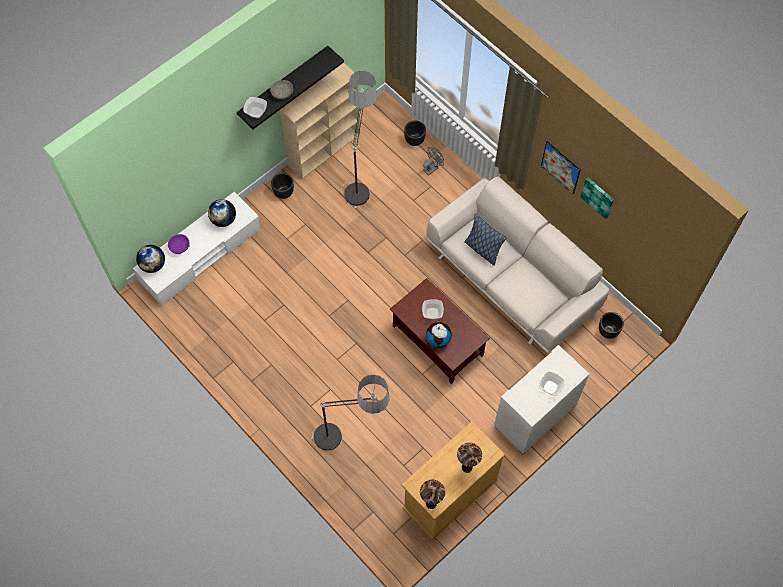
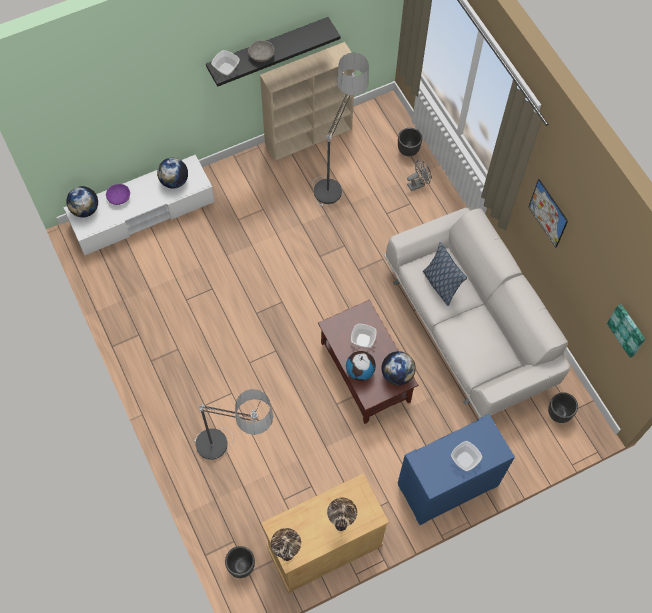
camera: 15 degrees right, 0 degrees up
(283, 192) = (251, 170): black planter -> black planter (241, 566)
(470, 334) = (397, 374): none -> globe
(536, 416) = (448, 486): white dresser -> blue dresser
(598, 197) = (581, 257): picture -> picture (627, 330)

